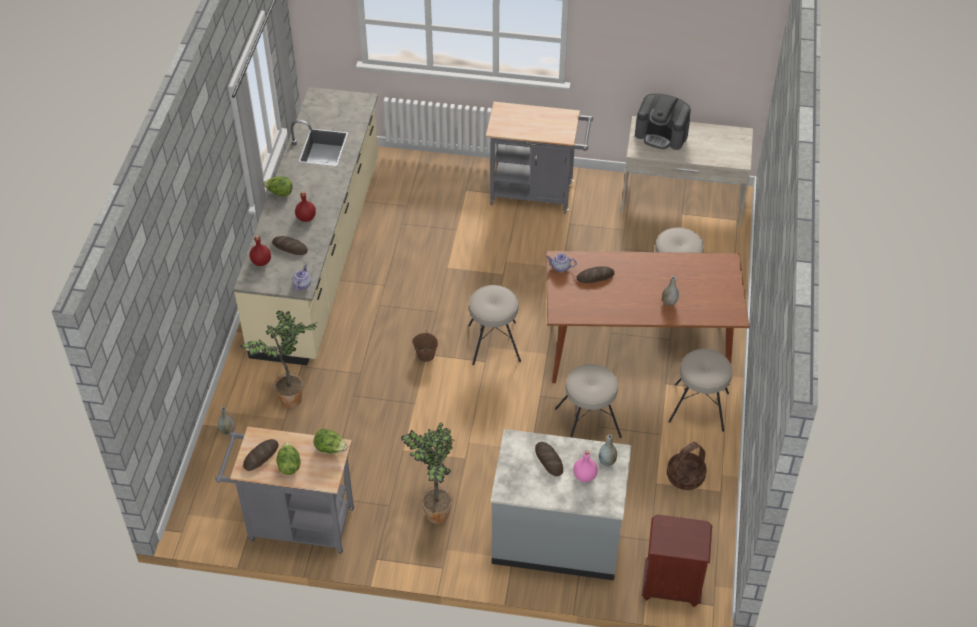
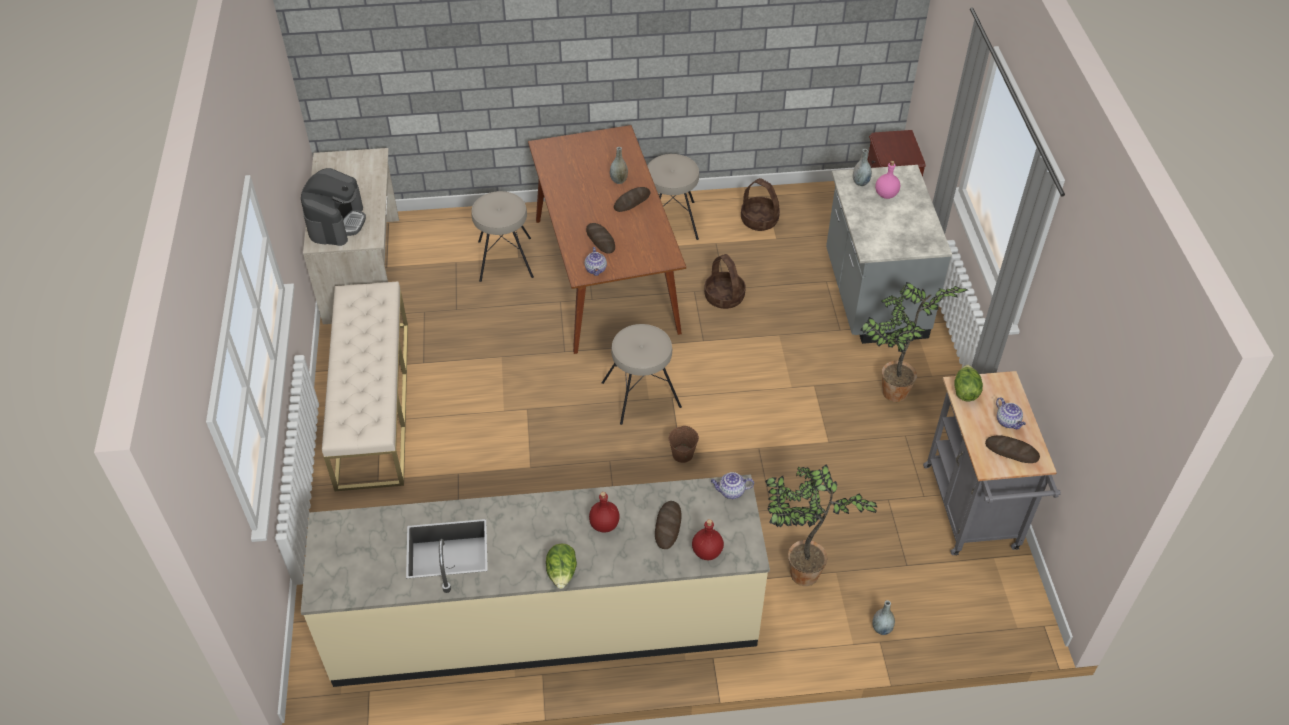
camera: 105 degrees left, 0 degrees up
(289, 465) = (1008, 422): lettuce -> teapot
(537, 193) = (373, 403): grey cart -> beige bench
(548, 460) = (881, 221): bread -> bread (632, 201)
(588, 423) = (724, 297): beige stool -> basket

